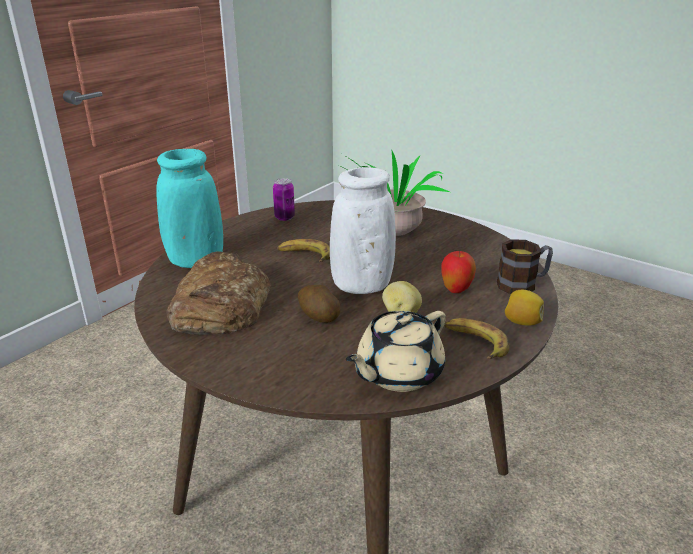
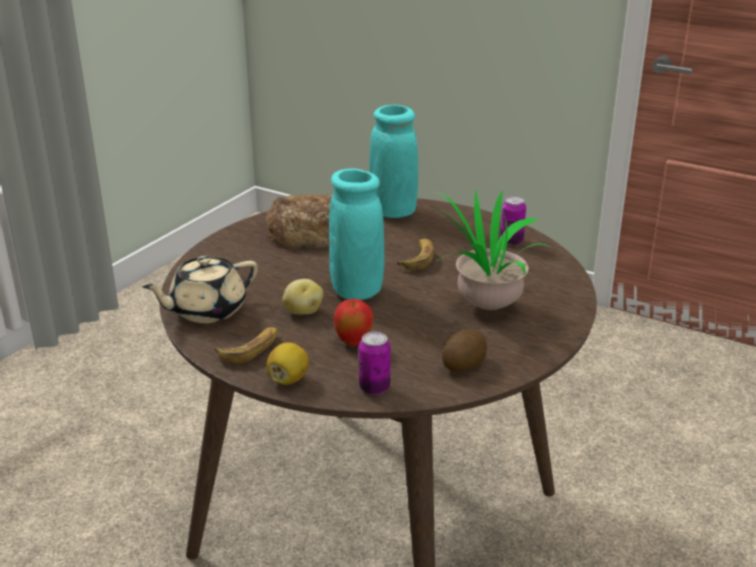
camera: 85 degrees right, 0 degrees up
(318, 316) = (297, 272): potato -> potato (464, 364)
(362, 286) = (356, 290): white vase -> turquoise vase
(397, 373) = (206, 310): beige teapot -> beige teapot turned 75 degrees counterclockwise
(523, 284) = (374, 388): mug -> can

